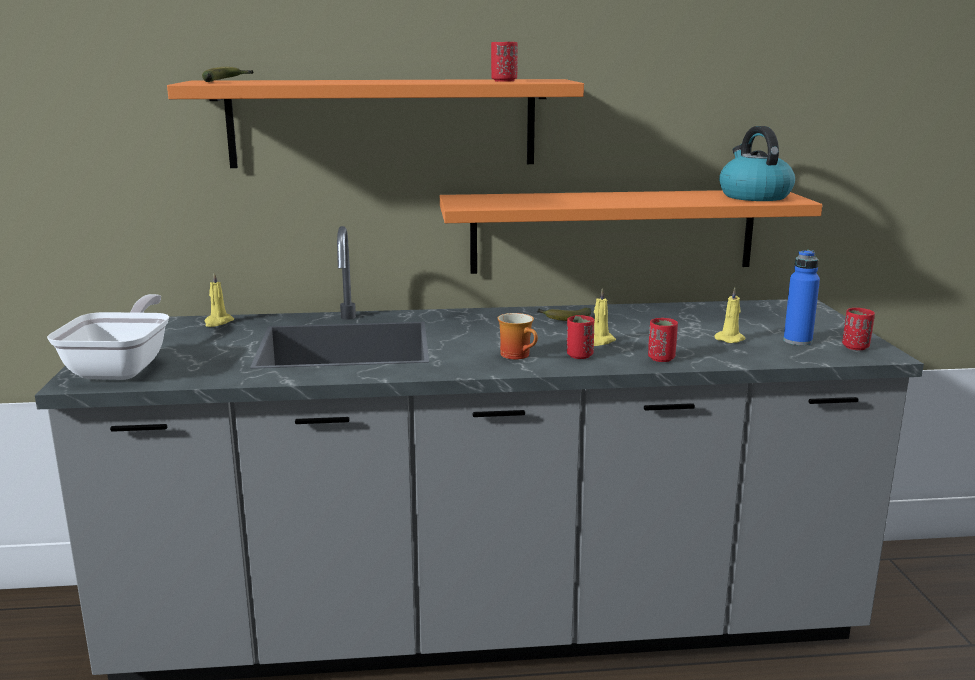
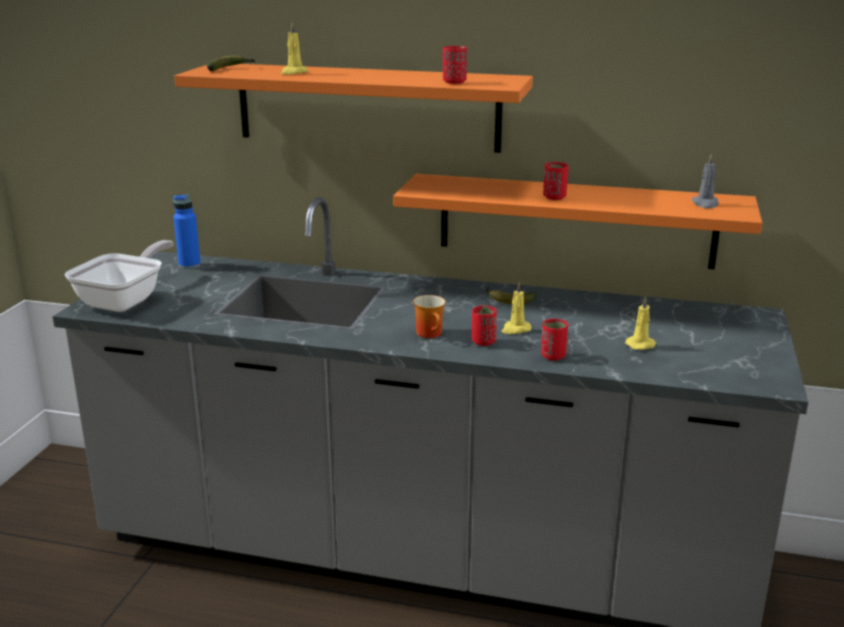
camera: 20 degrees right, 5 degrees up
(218, 322) = (225, 265): yellow candle -> yellow candle (293, 73)
(753, 196) = (705, 204): kettle -> grey candle
(797, 341) = (705, 357): blue bottle -> blue bottle (189, 265)
(855, 347) = (758, 372): red cup -> red cup (554, 197)

